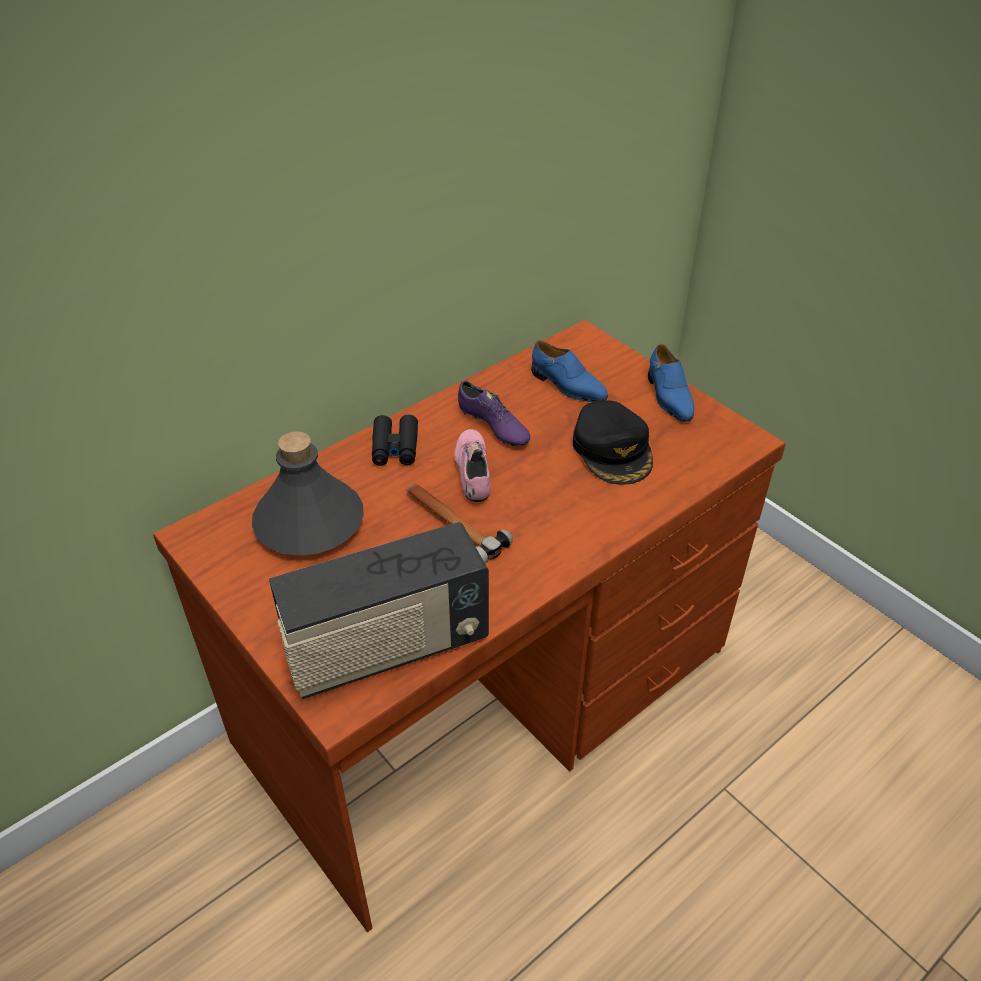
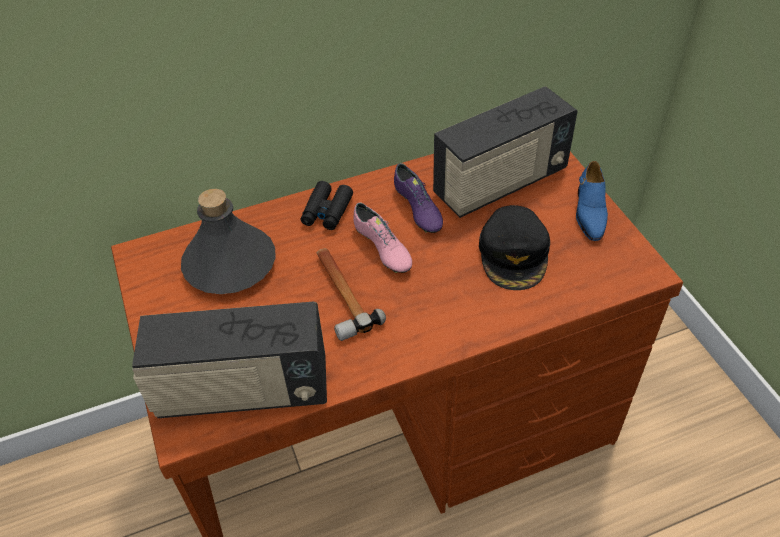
camera: 20 degrees right, 5 degrees up
(474, 472) = (382, 249): pink shoe -> pink shoe turned 135 degrees clockwise
(568, 386) = (500, 183): blue shoe -> radio

